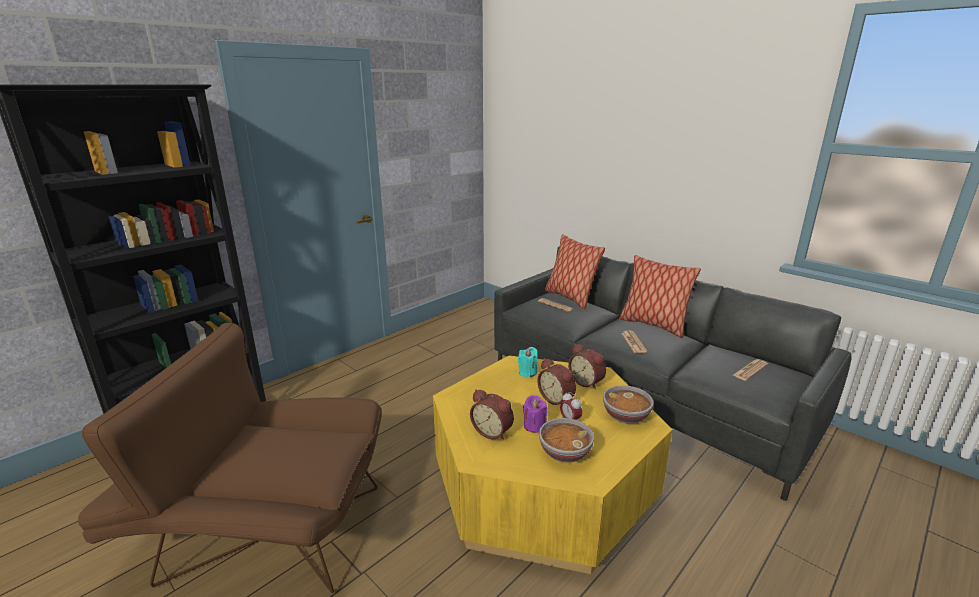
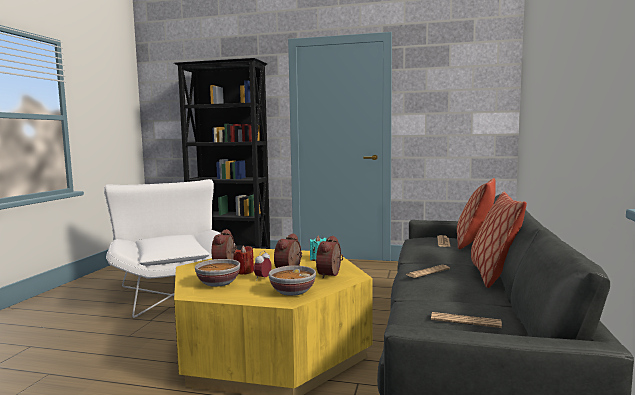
camera: 60 degrees right, 15 degrees down
(261, 527) = (170, 291): brown armchair -> white armchair
(534, 426) = (244, 272): purple candle -> red candle

